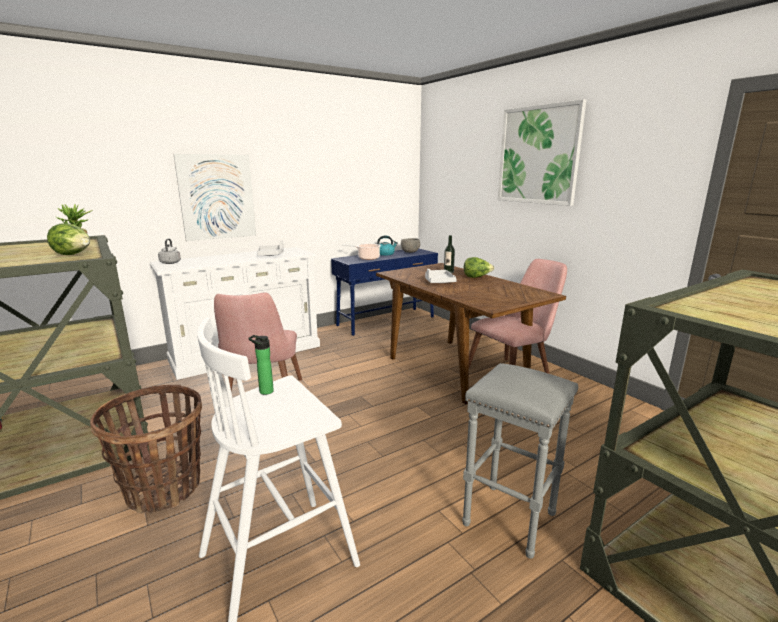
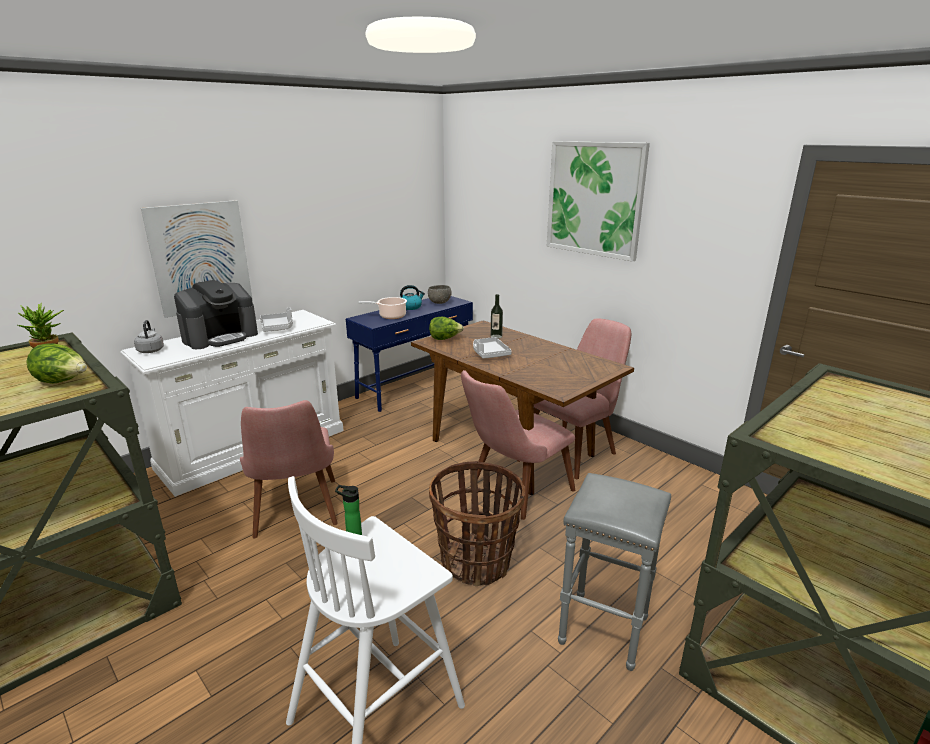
camera: 10 degrees left, 5 degrees up
(163, 488) = (214, 647): basket -> basket (476, 562)
(225, 258) = (220, 337): none -> coffee machine
(449, 400) = (512, 492): none -> pink chair
(476, 277) = (530, 343): lettuce -> lettuce (445, 339)

